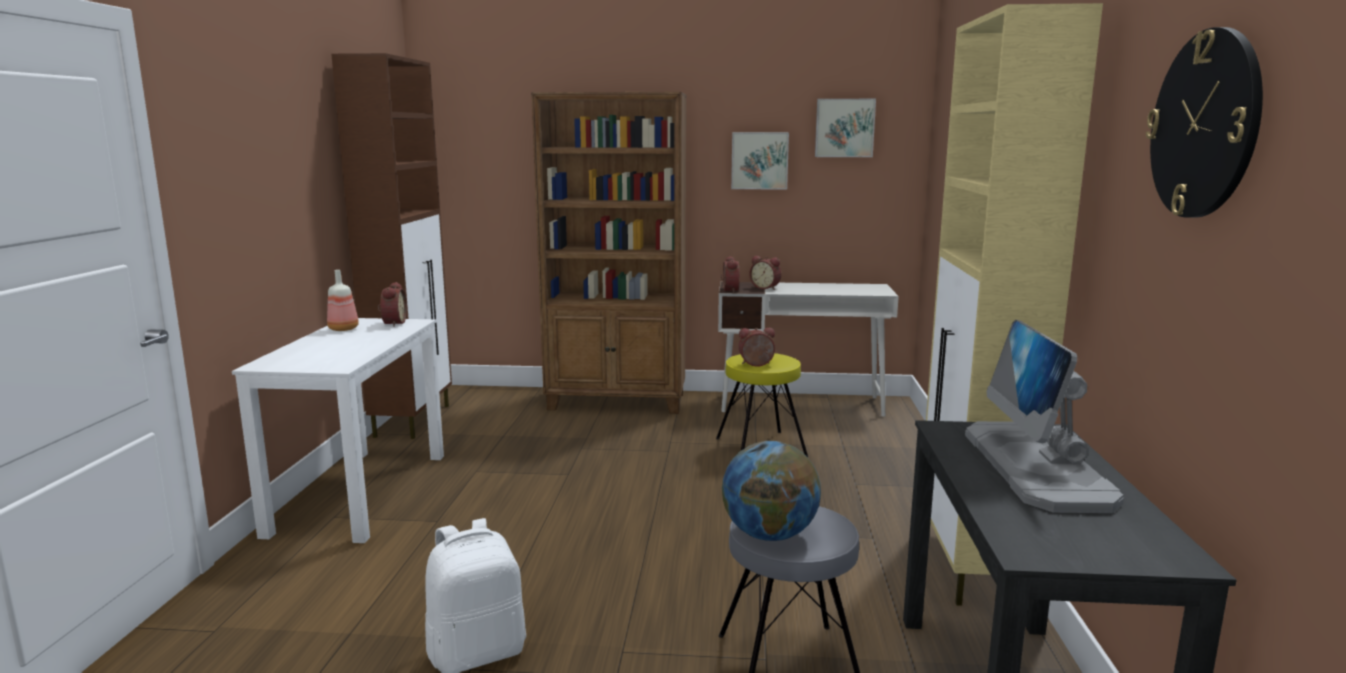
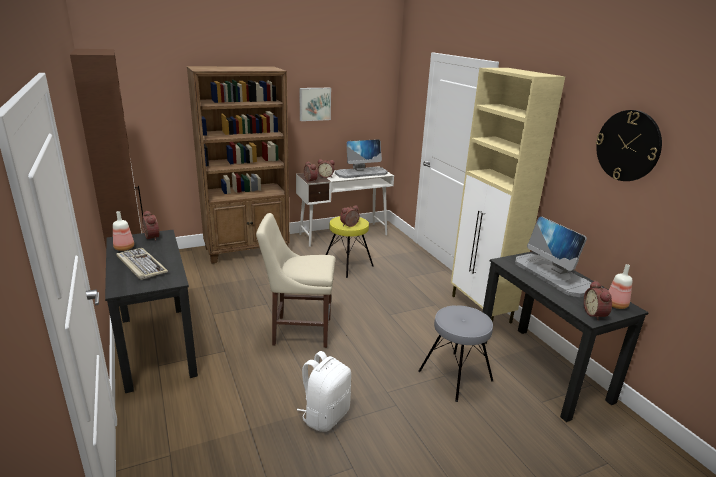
camera: 30 degrees left, 10 degrees up
(330, 347) = (141, 265): none -> keyboard
(361, 492) = (157, 345): white desk -> black desk
(574, 521) = (298, 331): none -> beige chair
(769, 535) = (460, 326): globe -> none
(838, 289) = (361, 173): none -> monitor
(844, 128) = (358, 84): picture -> none
(1053, 548) = (596, 314): none -> alarm clock
(1145, 544) = (616, 304): none -> bottle

